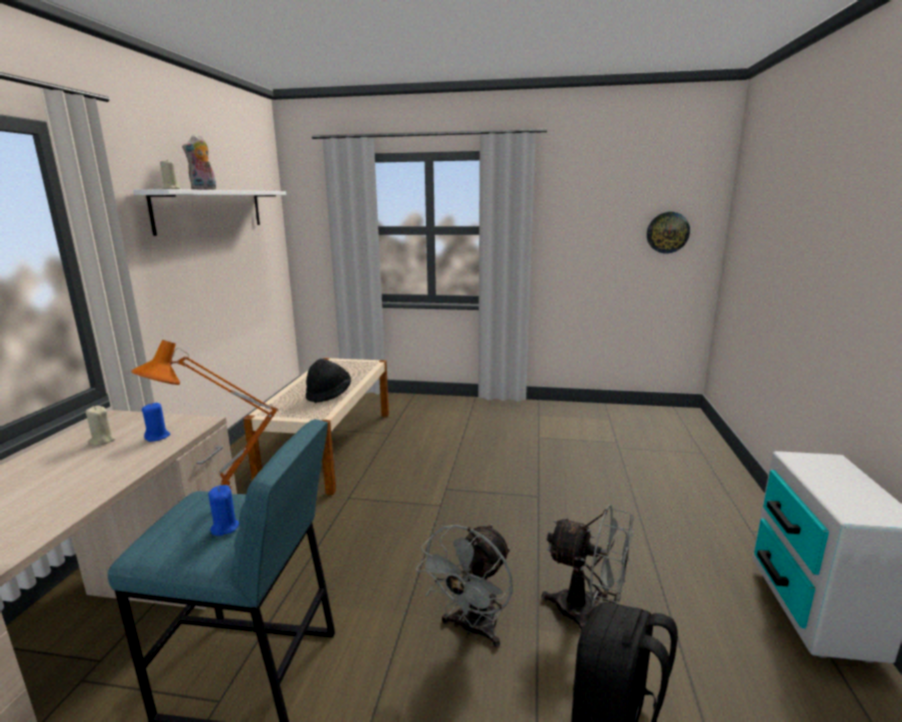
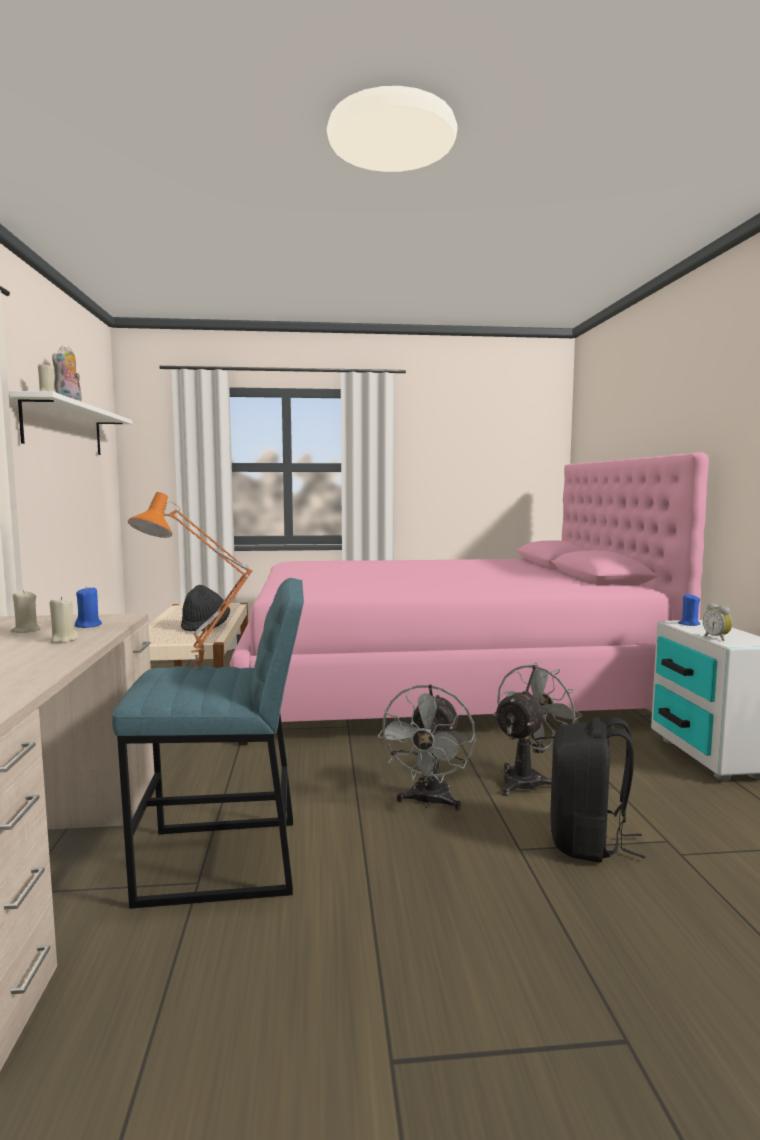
camera: 15 degrees left, 10 degrees down
(114, 463) = (64, 640): none -> beige candle
(224, 527) = (215, 679): blue candle -> blue candle (689, 624)
(551, 461) = (442, 687): none -> pink bed
(587, 613) = (528, 779): grey fan -> grey fan turned 60 degrees counterclockwise
(667, 232) = (519, 470): wall clock -> none
(837, 500) = (717, 638): none -> alarm clock

